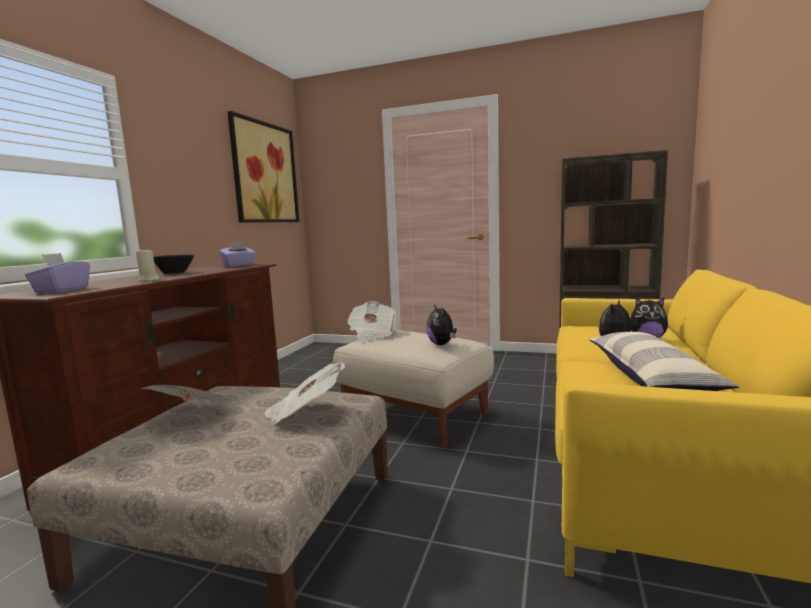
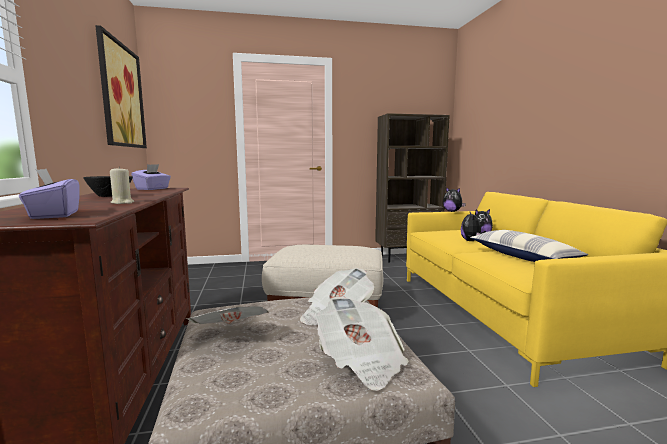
camera: 30 degrees left, 0 degrees up
(372, 334) = (287, 249): newspaper -> newspaper (361, 362)
(442, 344) = (357, 251): plush toy -> plush toy (452, 211)

